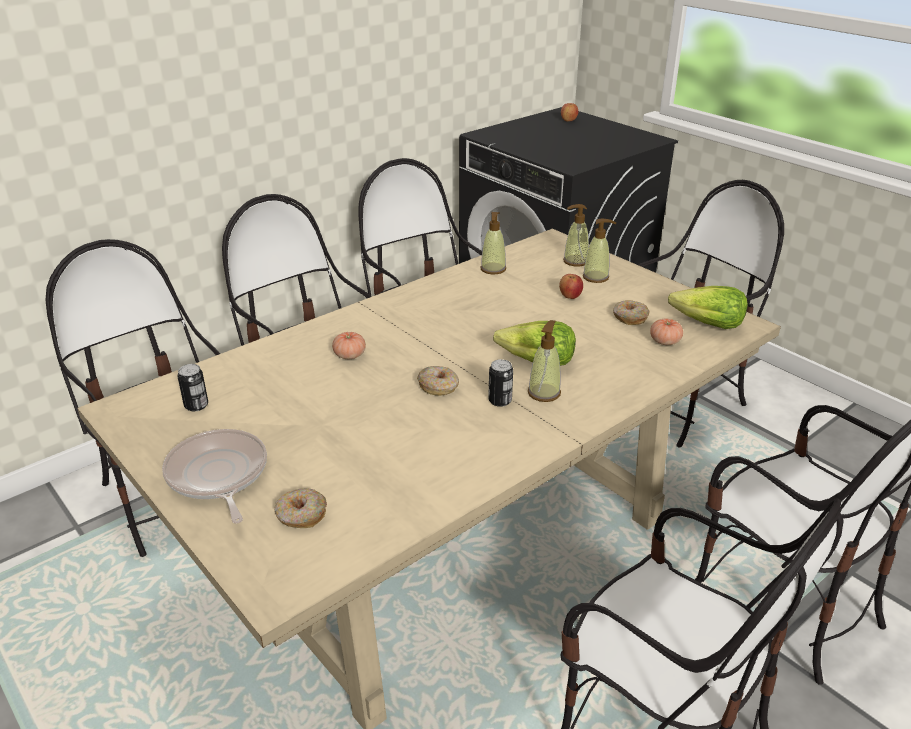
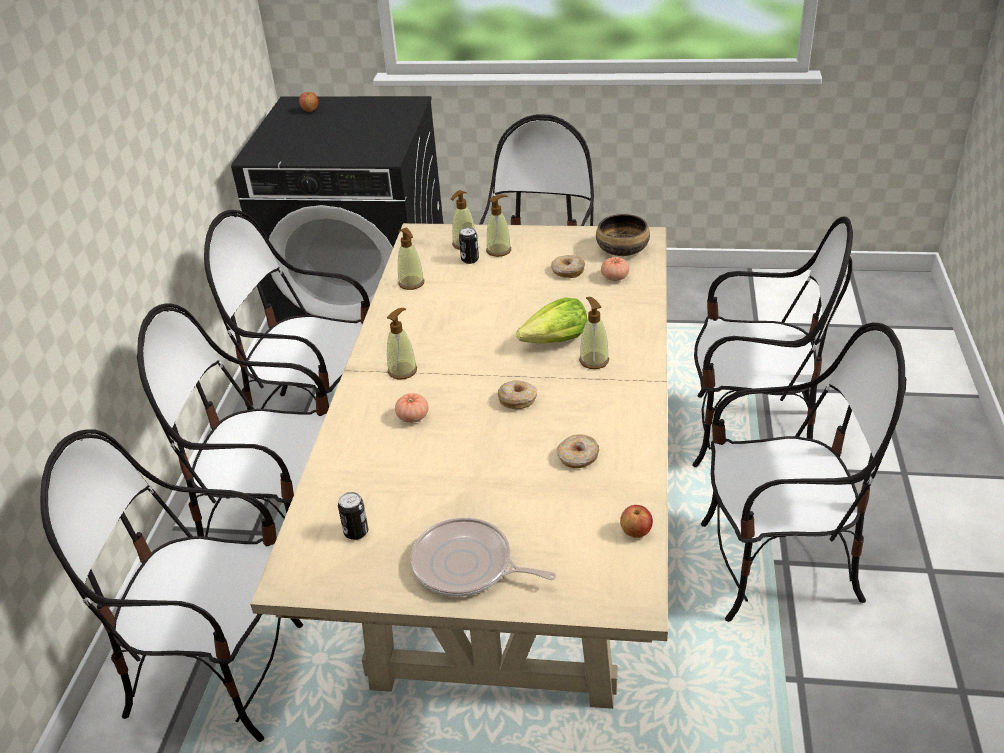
camera: 40 degrees left, 5 degrees up
(301, 515) = (570, 547): donut -> donut (578, 457)
(393, 322) = (402, 371): none -> soap dispenser
(500, 401) = (574, 384): can -> can (470, 259)
(570, 296) = (503, 276): apple -> apple (636, 532)
(707, 324) = (623, 249): lettuce -> bowl

